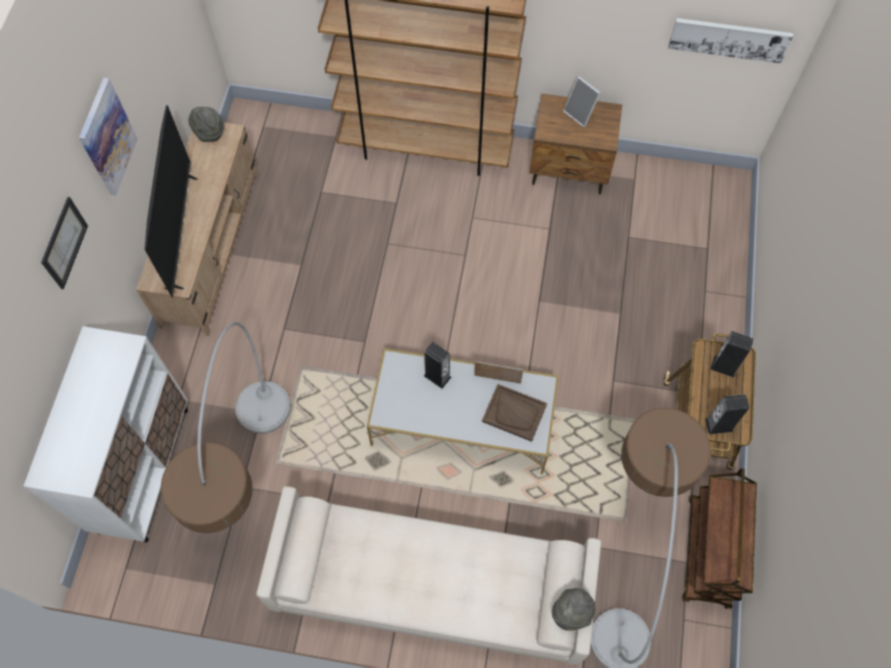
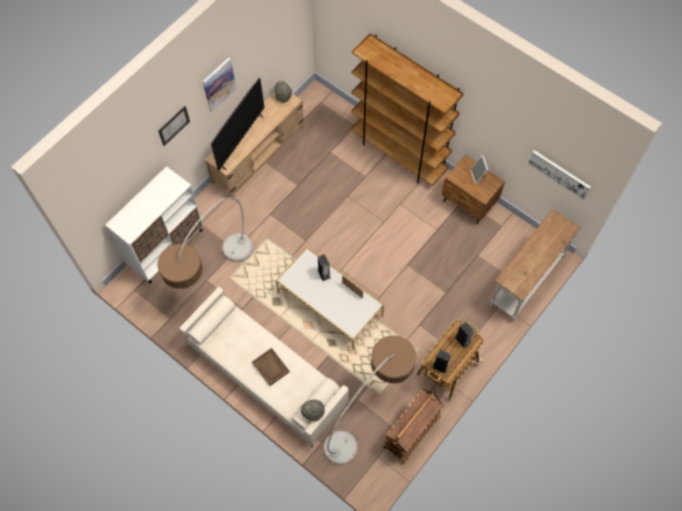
camera: 30 degrees right, 0 degrees up
(514, 413) = (350, 311): brown tray -> brown tray (271, 367)
(717, 239) = (525, 281): none -> white console table

